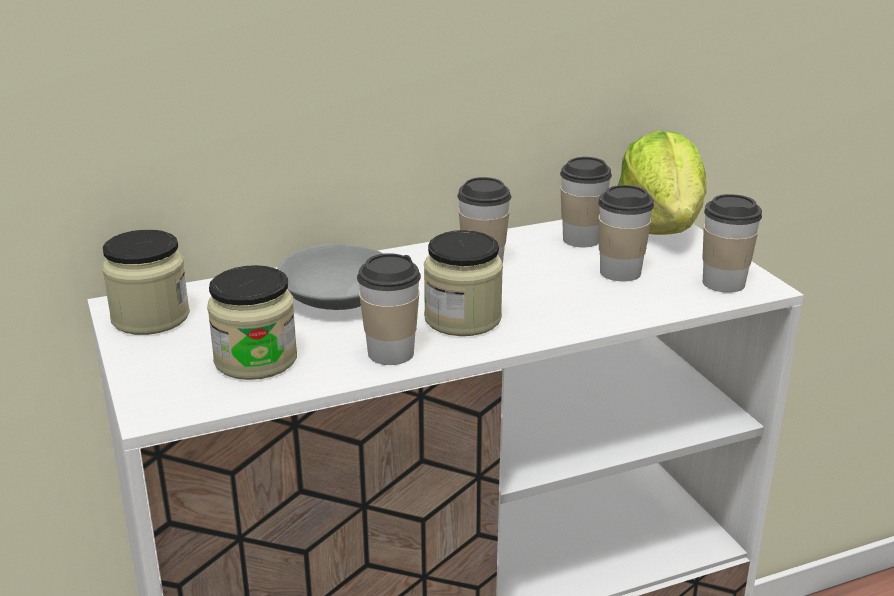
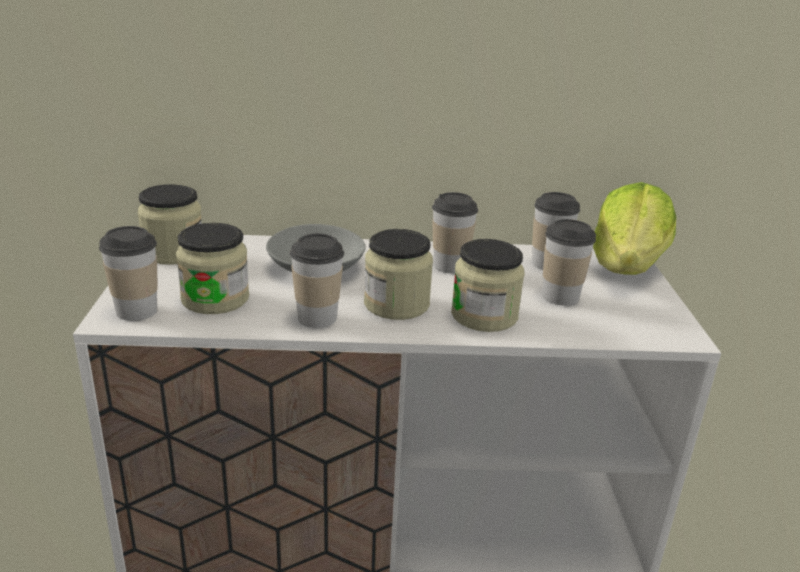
camera: 20 degrees right, 0 degrees up
(561, 310) = (484, 316): none -> jar
(723, 283) = (648, 326): cup -> cup (137, 311)

